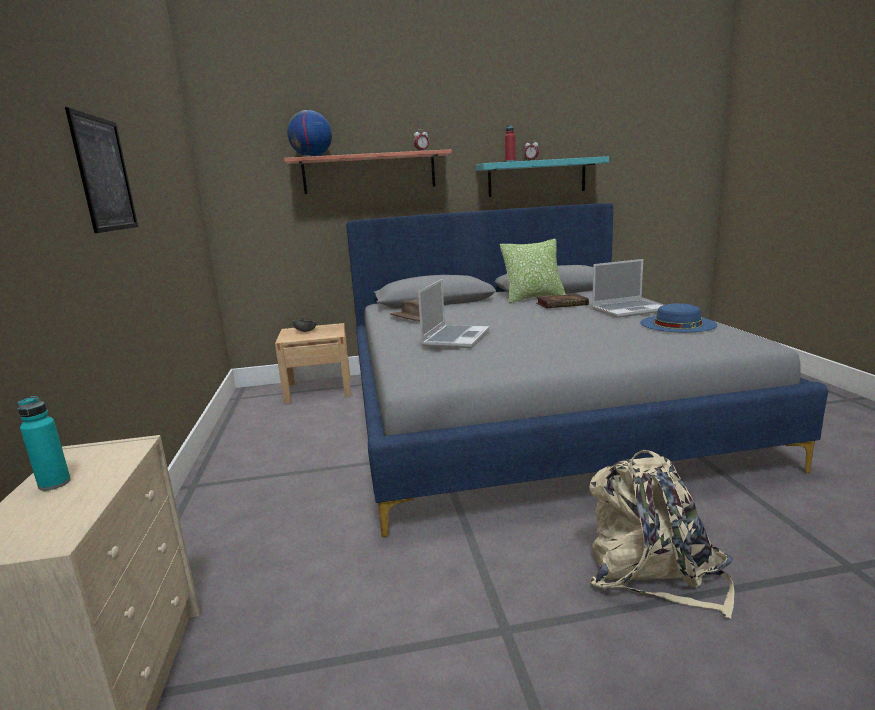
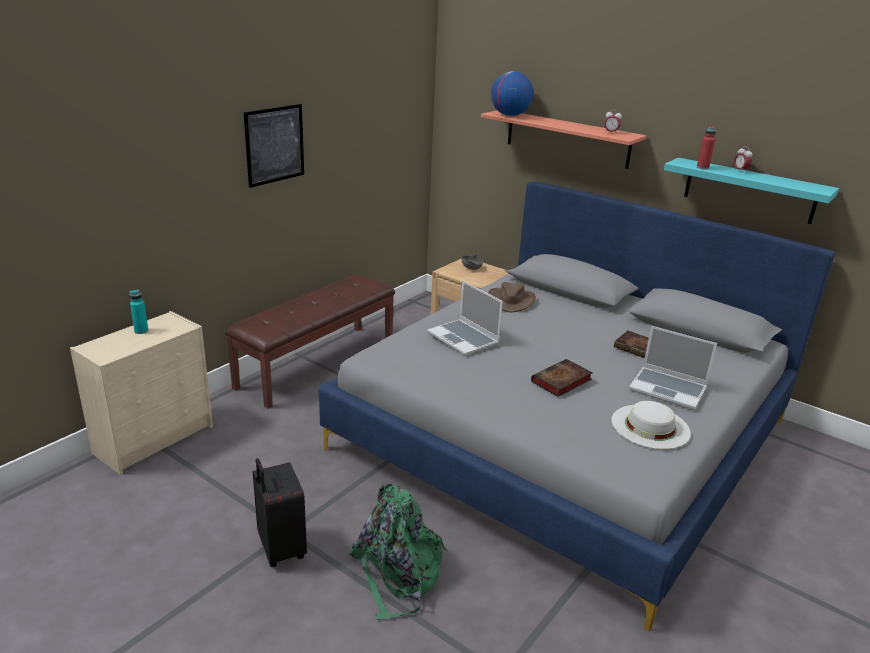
camera: 45 degrees right, 10 degrees up
(226, 482) = (317, 363): none -> brown bench
(455, 338) = (464, 339): laptop -> laptop turned 75 degrees clockwise
(533, 298) = (649, 329): pillow -> none
(534, 652) = (280, 549): none -> black suitcase
(576, 330) = (561, 381): none -> book
(653, 571) = (398, 573): beige backpack -> green backpack
(678, 324) = (650, 426): blue hat -> white hat

